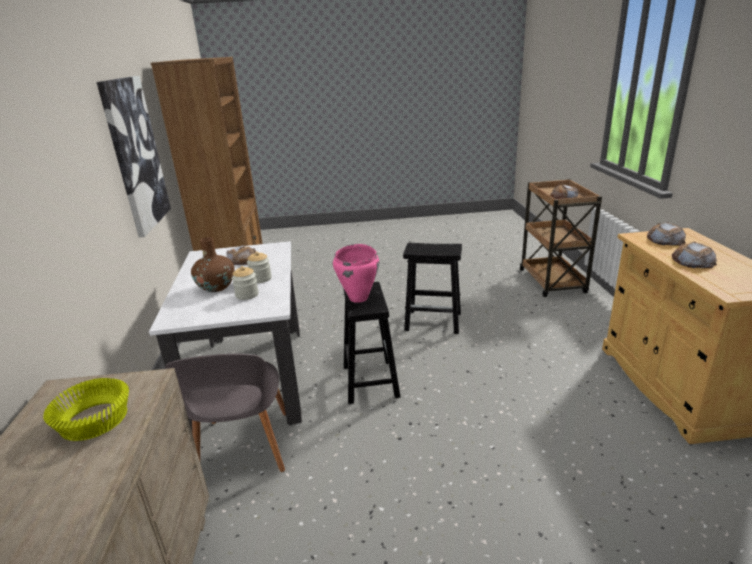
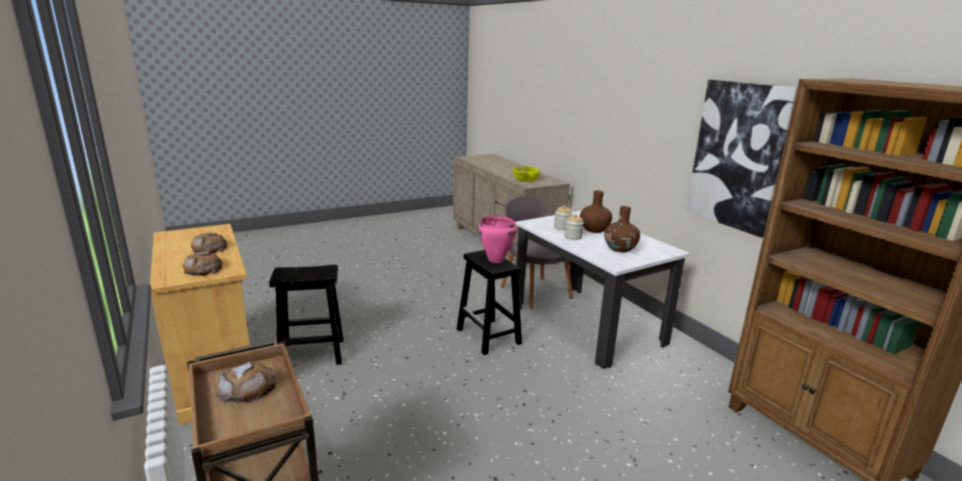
camera: 155 degrees right, 5 degrees down
(242, 260) = (620, 249): bread -> brown vase
(434, 321) = (462, 410): black stool -> black stool (310, 354)

